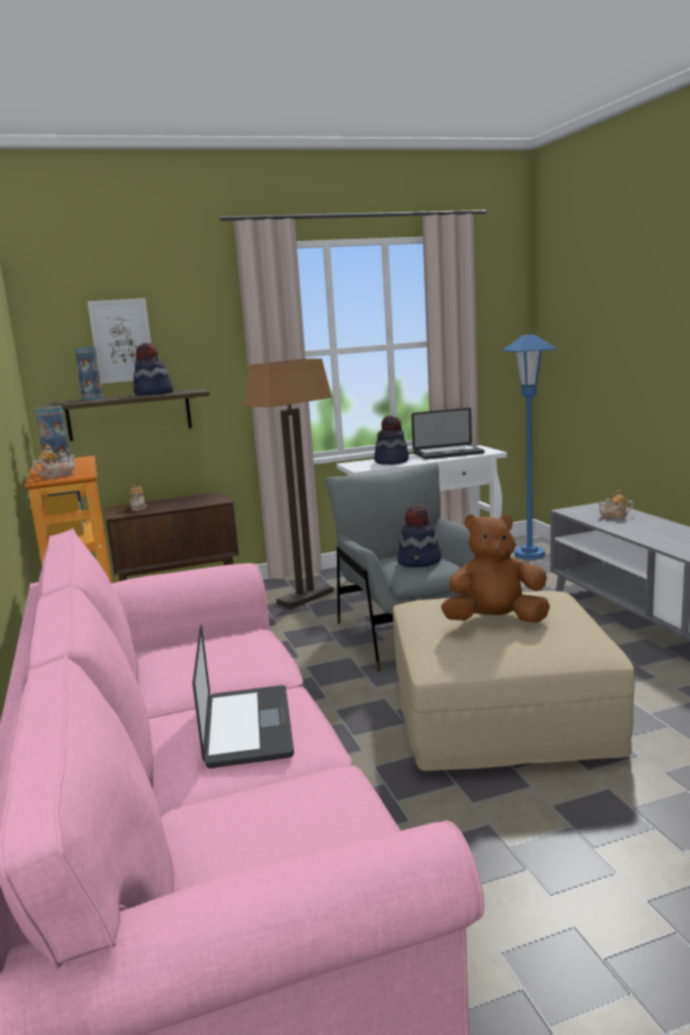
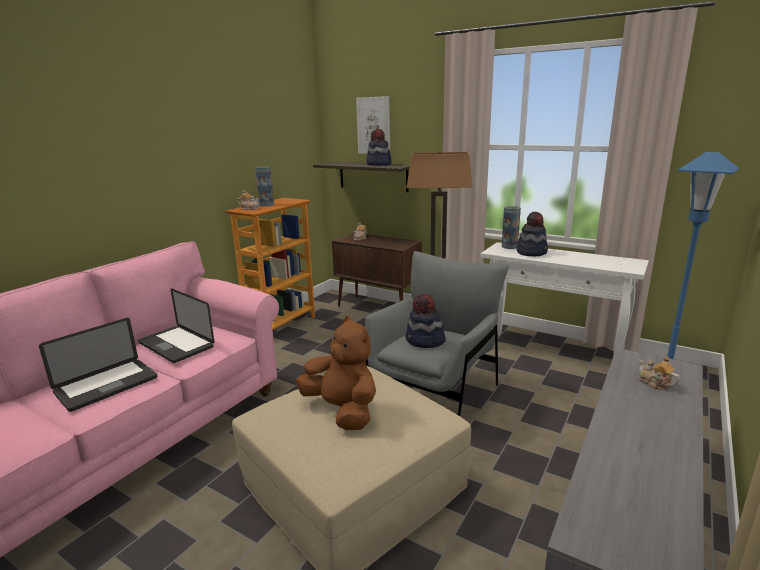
camera: 50 degrees right, 5 degrees up
(92, 399) = (349, 163): vase -> vase (509, 246)
(448, 453) = (592, 259): laptop -> laptop (176, 345)

